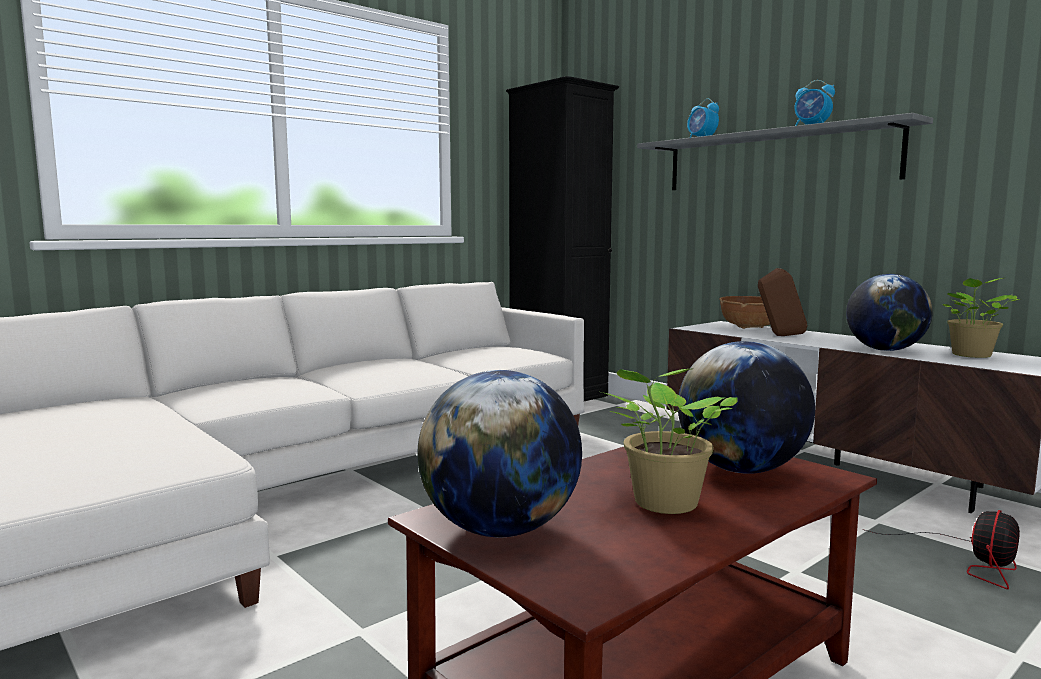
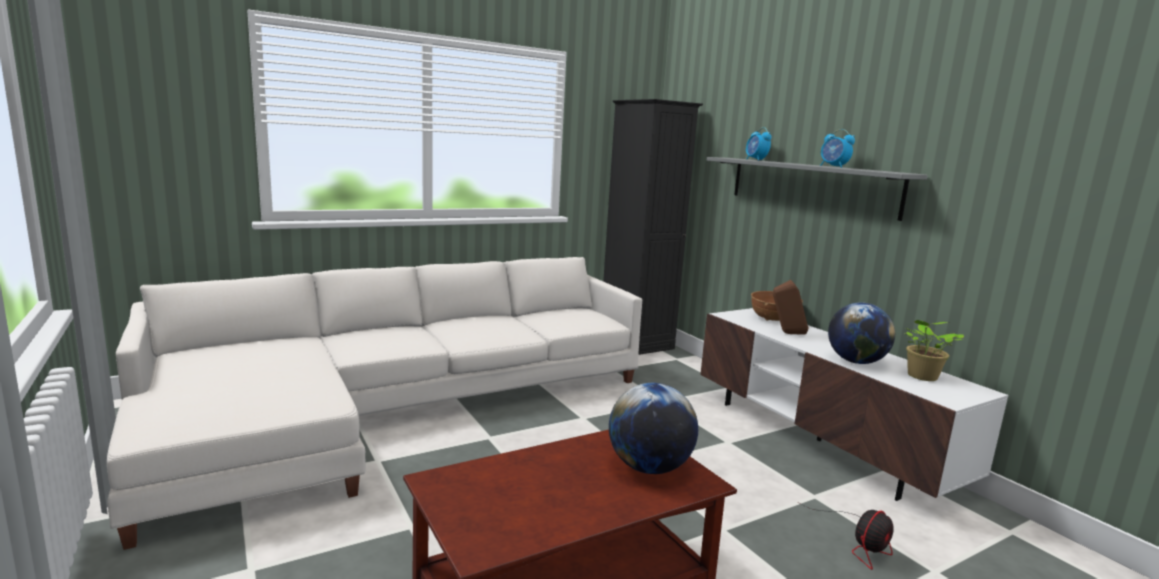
camera: 10 degrees right, 5 degrees up
(500, 530) = (461, 496): globe -> none
(663, 504) = (573, 490): potted plant -> none

